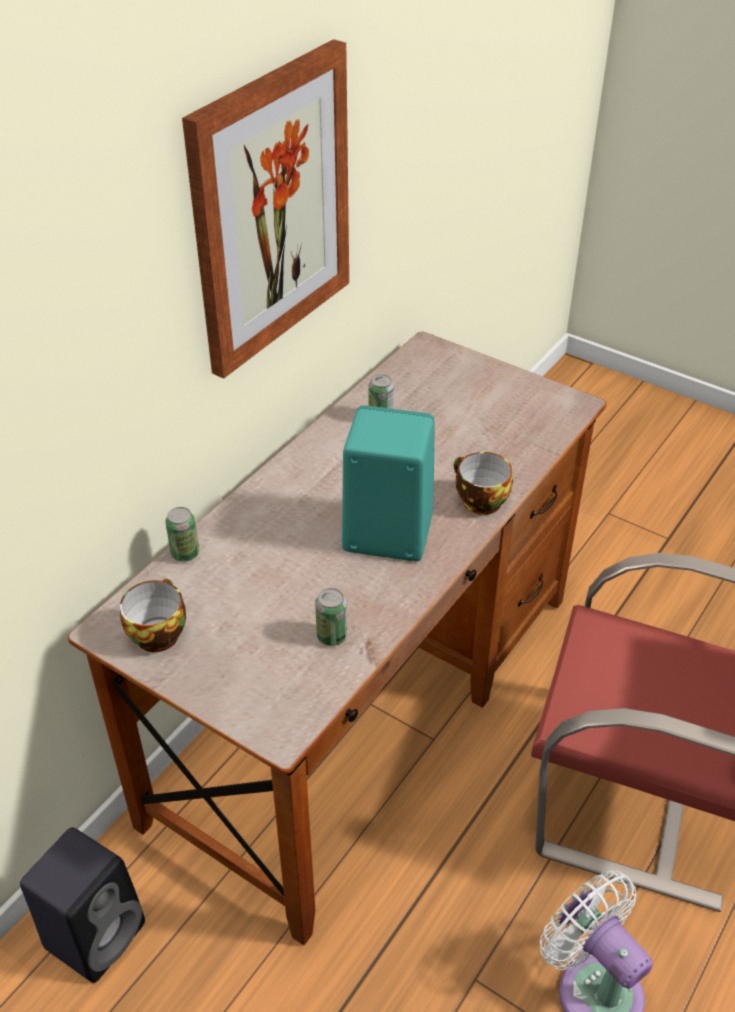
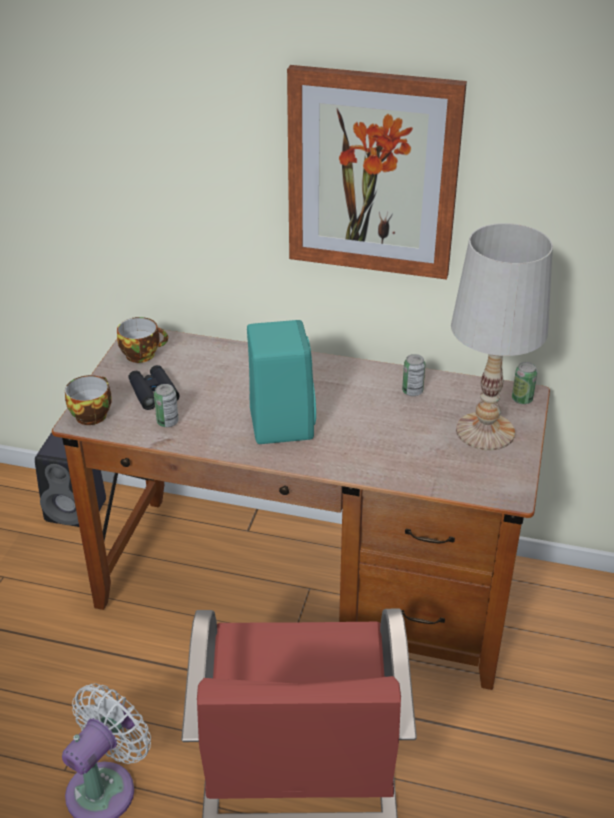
camera: 70 degrees right, 5 degrees down
(185, 553) = (215, 345): can -> can (522, 399)
(258, 638) = (153, 392): none -> black binoculars
(474, 391) = (484, 432): none -> white table lamp
(478, 501) = (342, 461): cup -> cup (91, 414)

